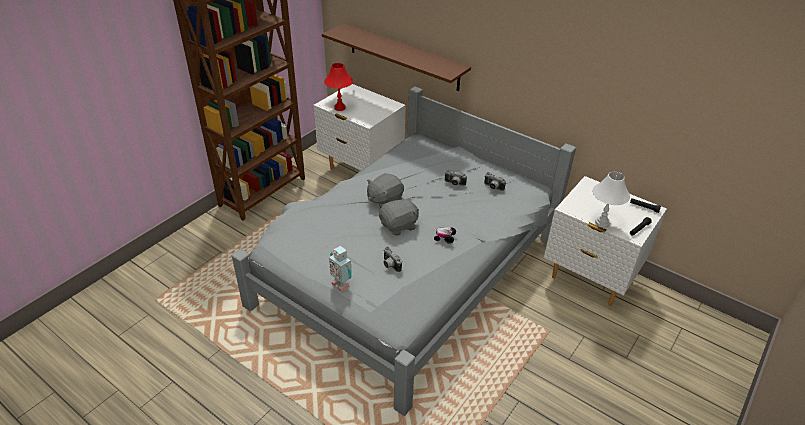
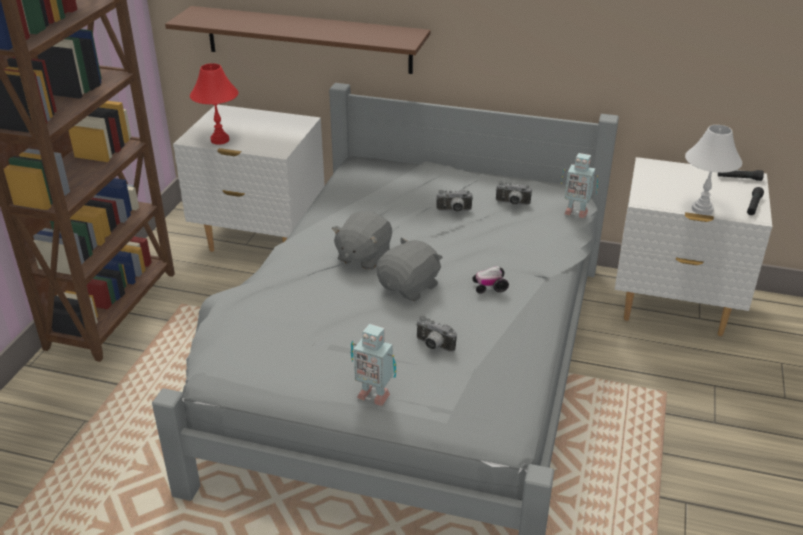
camera: 20 degrees left, 5 degrees down
(529, 202) = (575, 212): none -> toy robot

